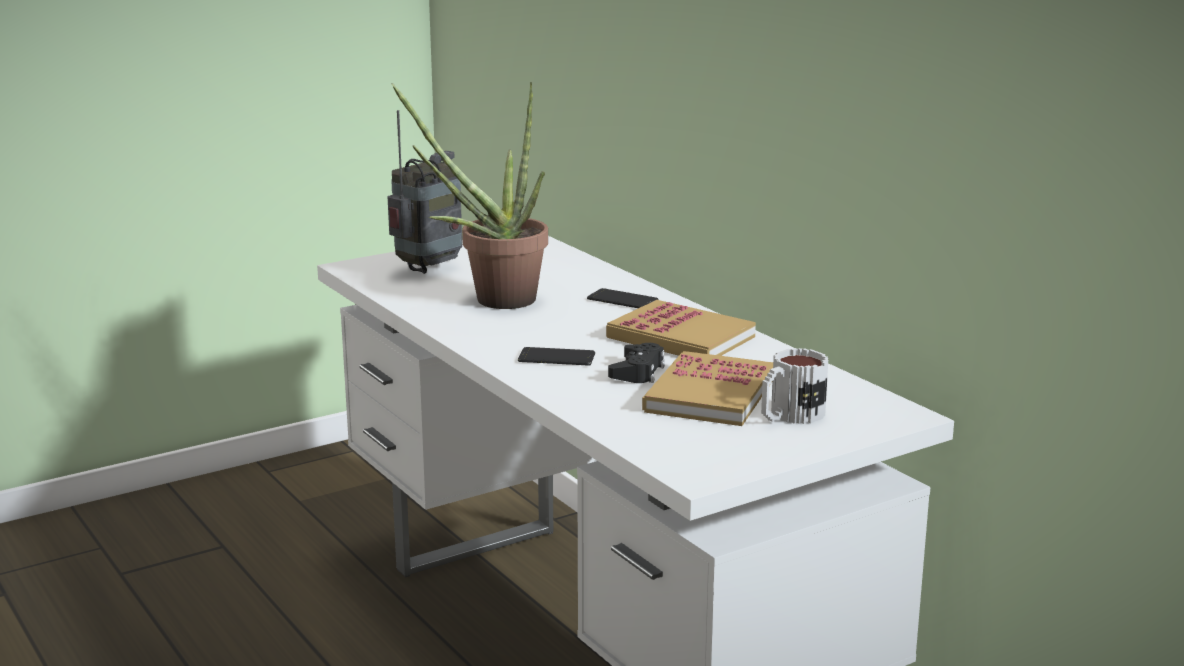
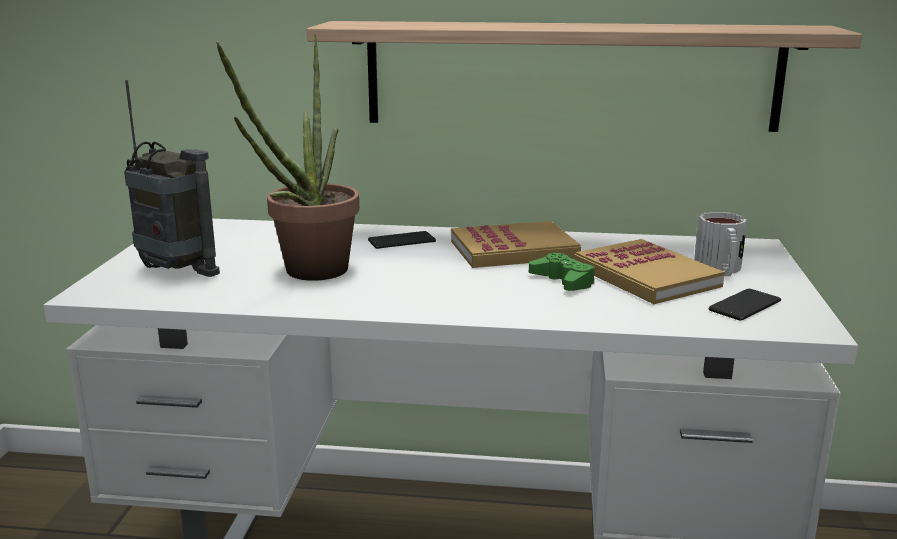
camera: 50 degrees left, 0 degrees up
(429, 268) = (176, 270): radio -> radio turned 135 degrees clockwise
(556, 358) = (486, 294): phone -> phone (744, 305)
(637, 372) = (563, 281): black game controller -> green game controller
(796, 164) = (570, 75): none -> shelf

